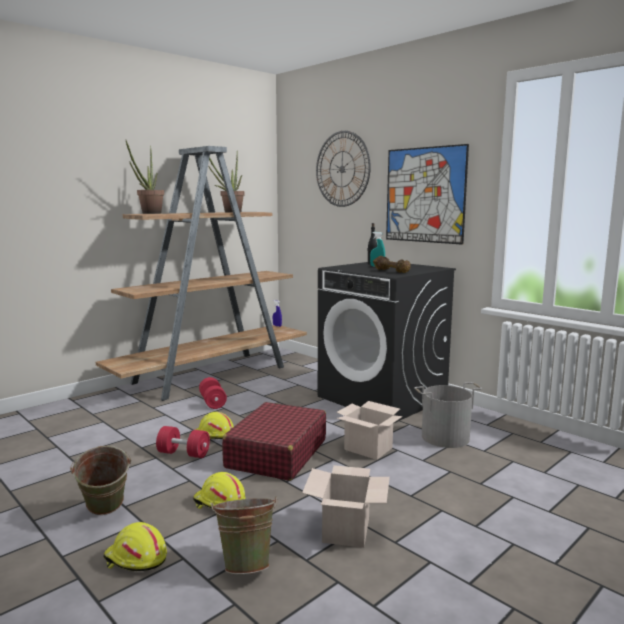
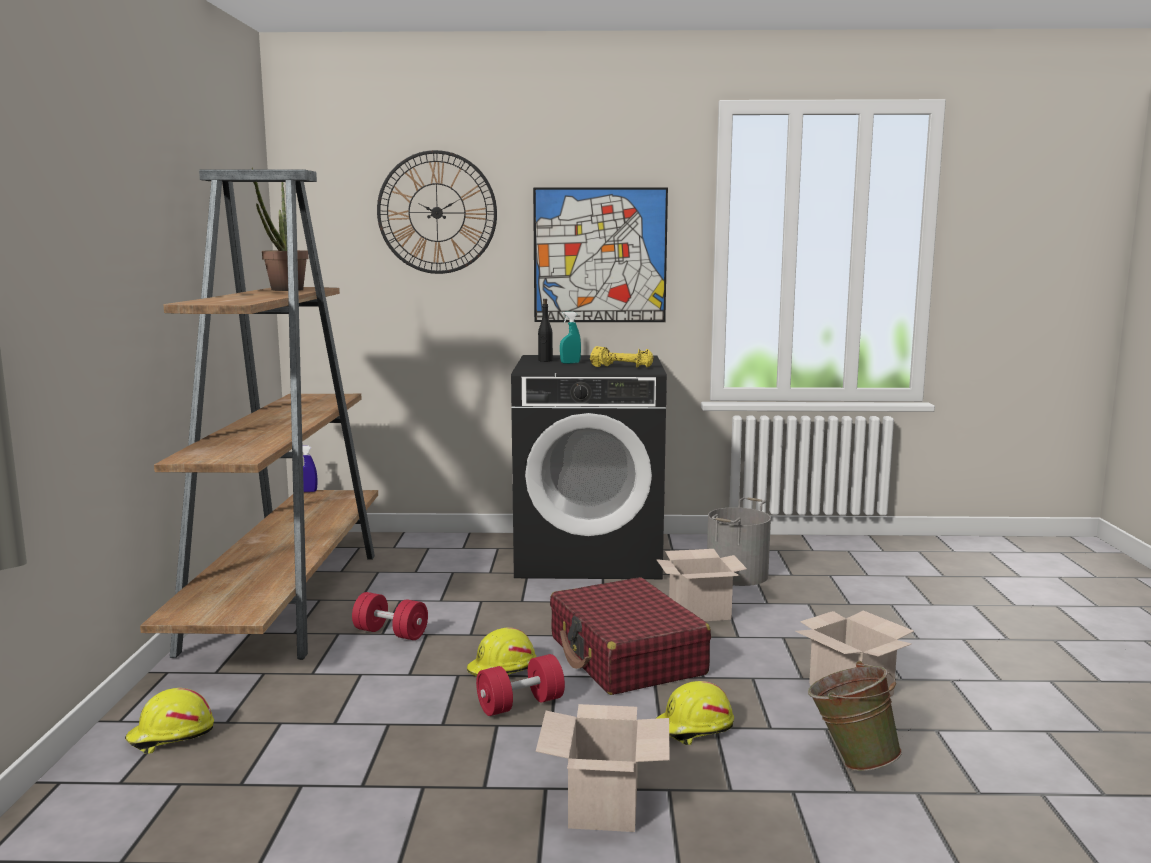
camera: 45 degrees left, 0 degrees up
(105, 513) = (605, 808): green bucket -> cardboard box
(135, 559) = (755, 820): yellow hard hat -> yellow hard hat (170, 736)
(149, 213) = (211, 300): potted plant -> none
(392, 271) = (621, 367): brown dumbbell -> yellow dumbbell

